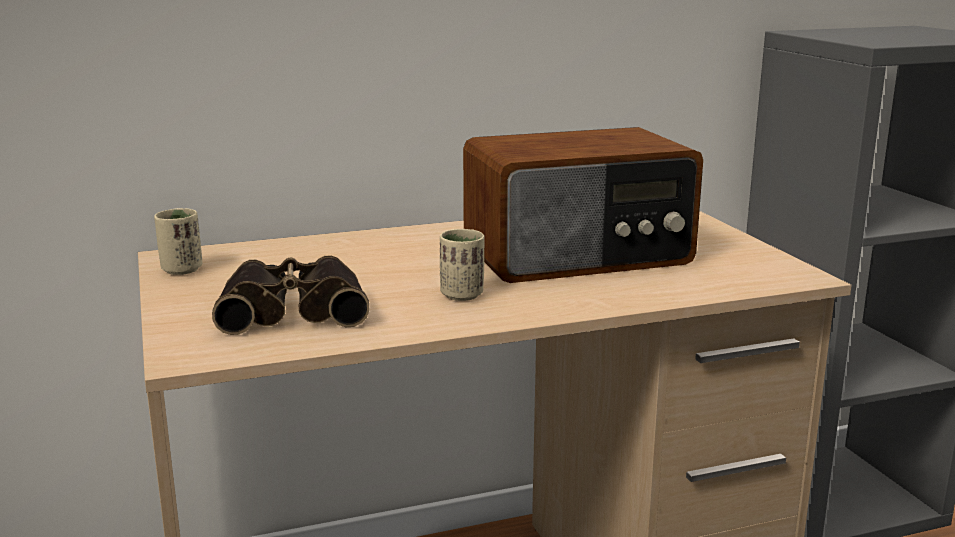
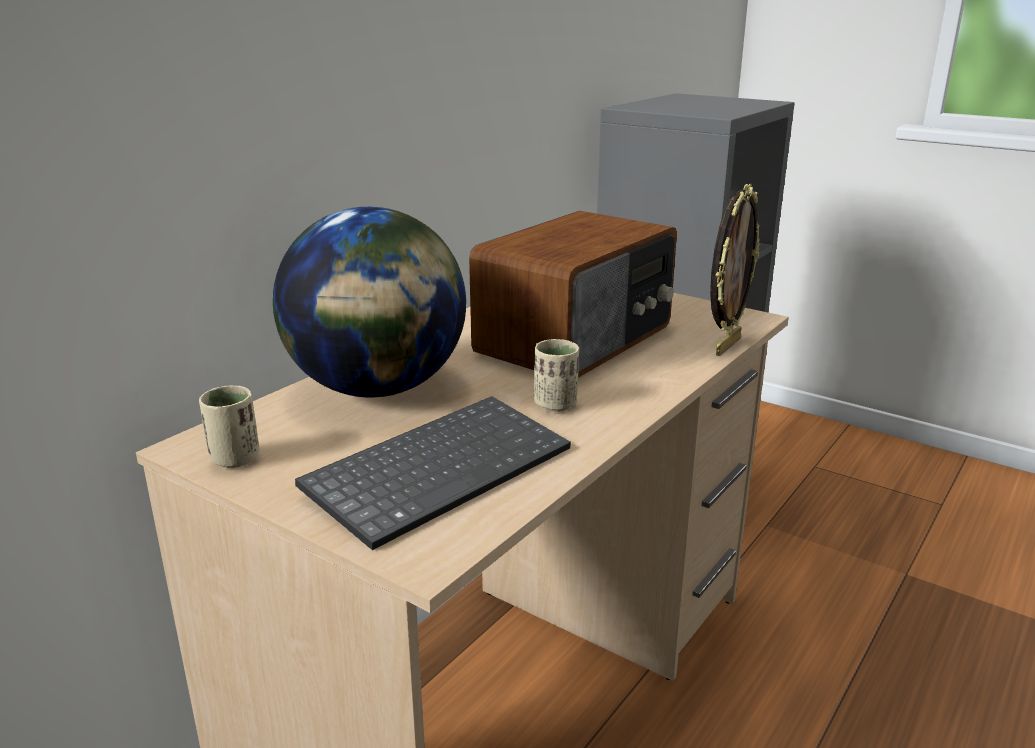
camera: 35 degrees left, 5 degrees up
(294, 311) = (439, 468): binoculars -> keyboard
(349, 252) = (378, 389): none -> globe
(718, 291) = (725, 346): none -> picture frame

